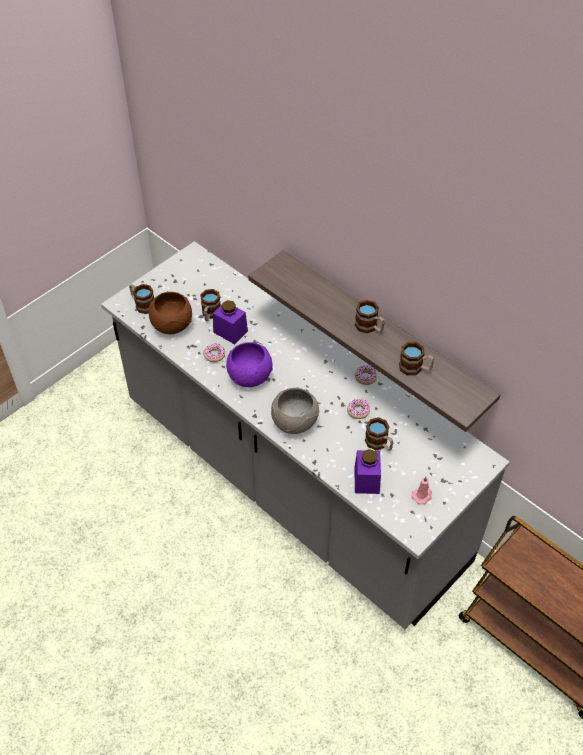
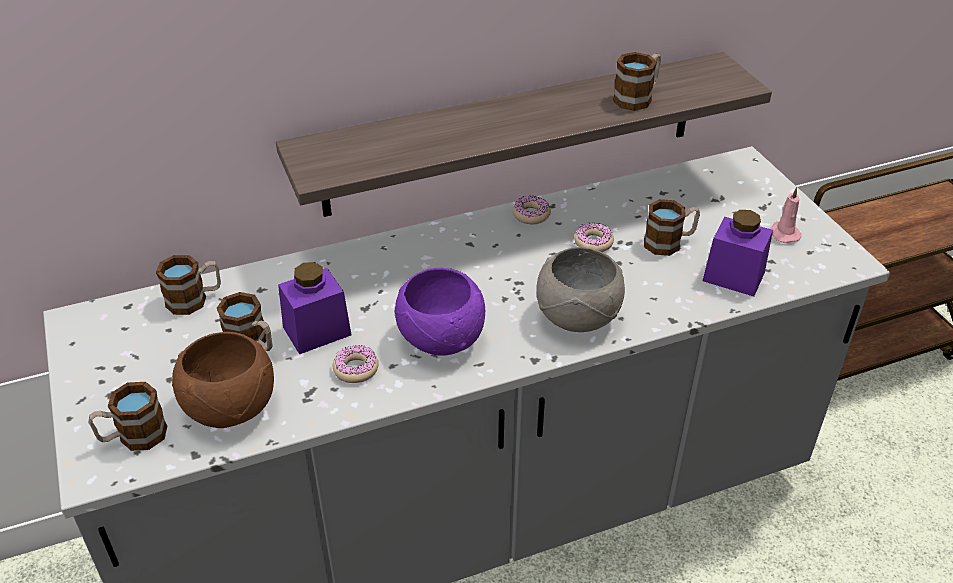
camera: 65 degrees left, 10 degrees down
(369, 327) = (526, 110): mug -> mug (195, 299)

